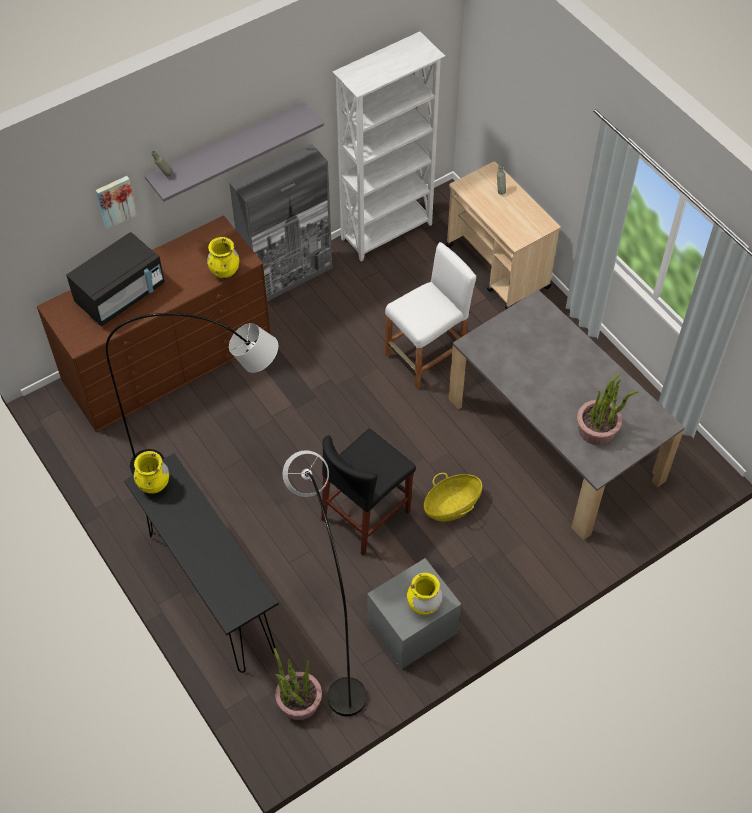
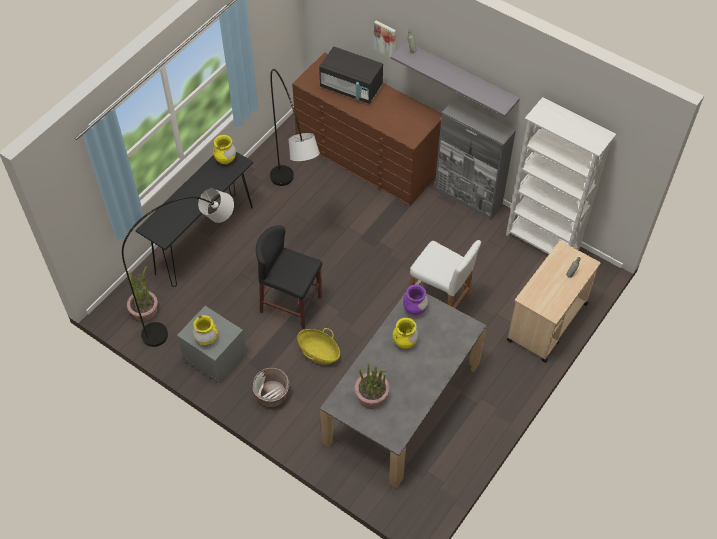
camera: 70 degrees right, 0 degrees up
(225, 272) = (395, 132): yellow vase -> yellow vase (405, 342)
(490, 349) = (415, 309): none -> purple vase
(495, 576) = (272, 395): none -> white planter

